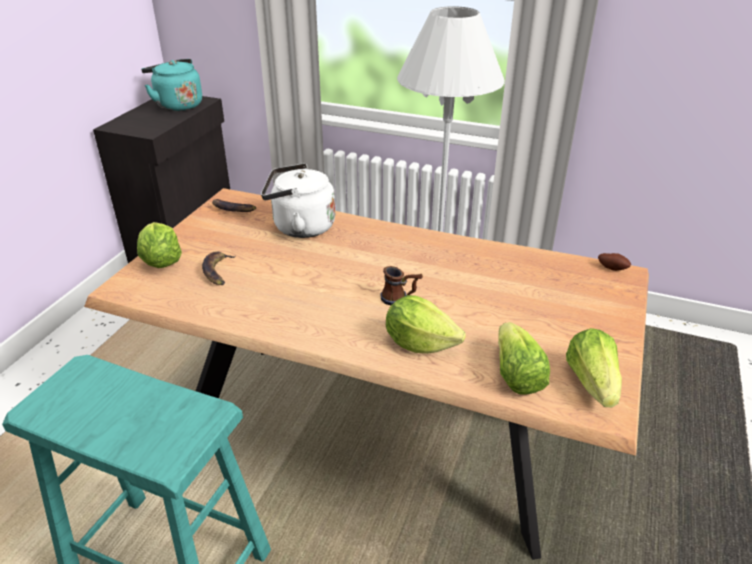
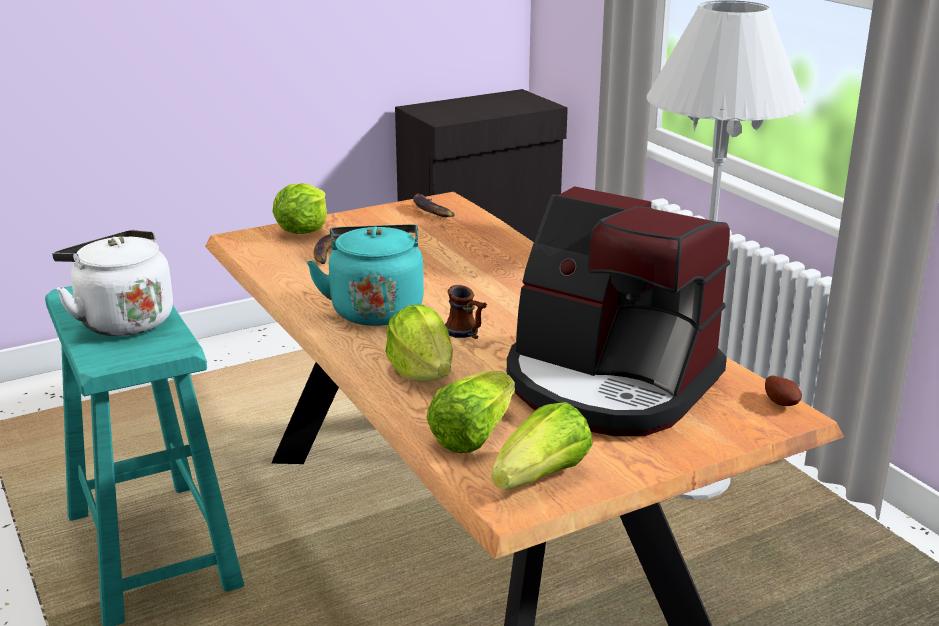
camera: 40 degrees right, 10 degrees down
(177, 105) = (510, 103): turquoise kettle -> turquoise kettle (375, 309)
(300, 227) = (471, 245): white kettle -> white kettle (122, 321)
(526, 298) = (609, 385): none -> coffee machine

